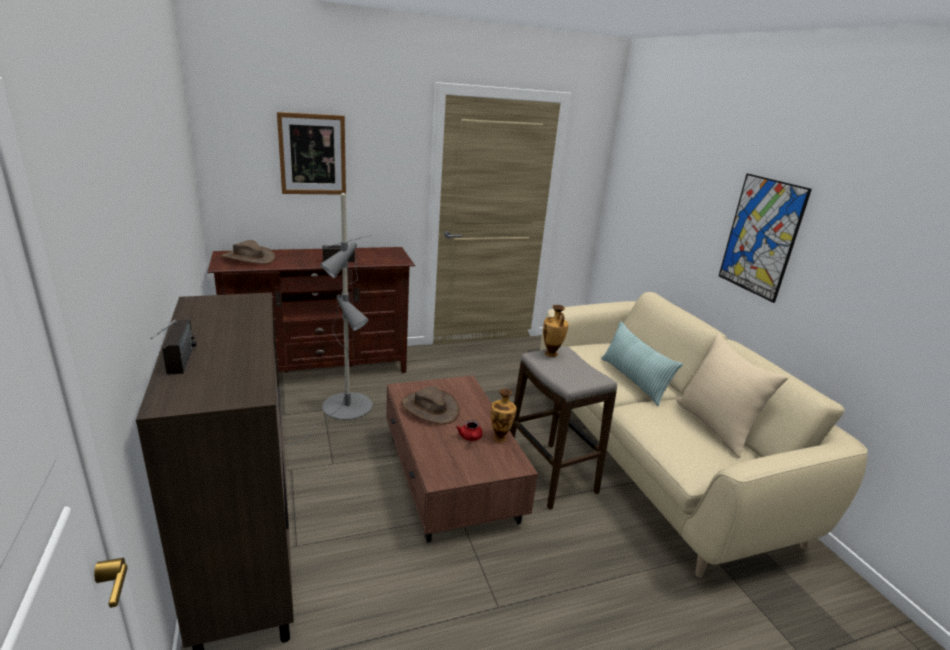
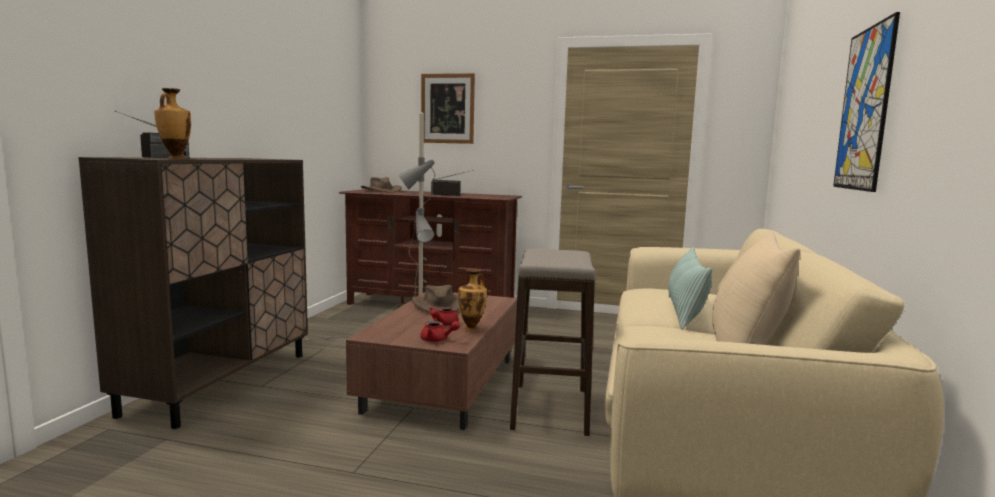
camera: 35 degrees right, 15 degrees down
(496, 463) = (437, 340): none -> red teapot
(551, 354) = (554, 251): vase -> vase (175, 158)

